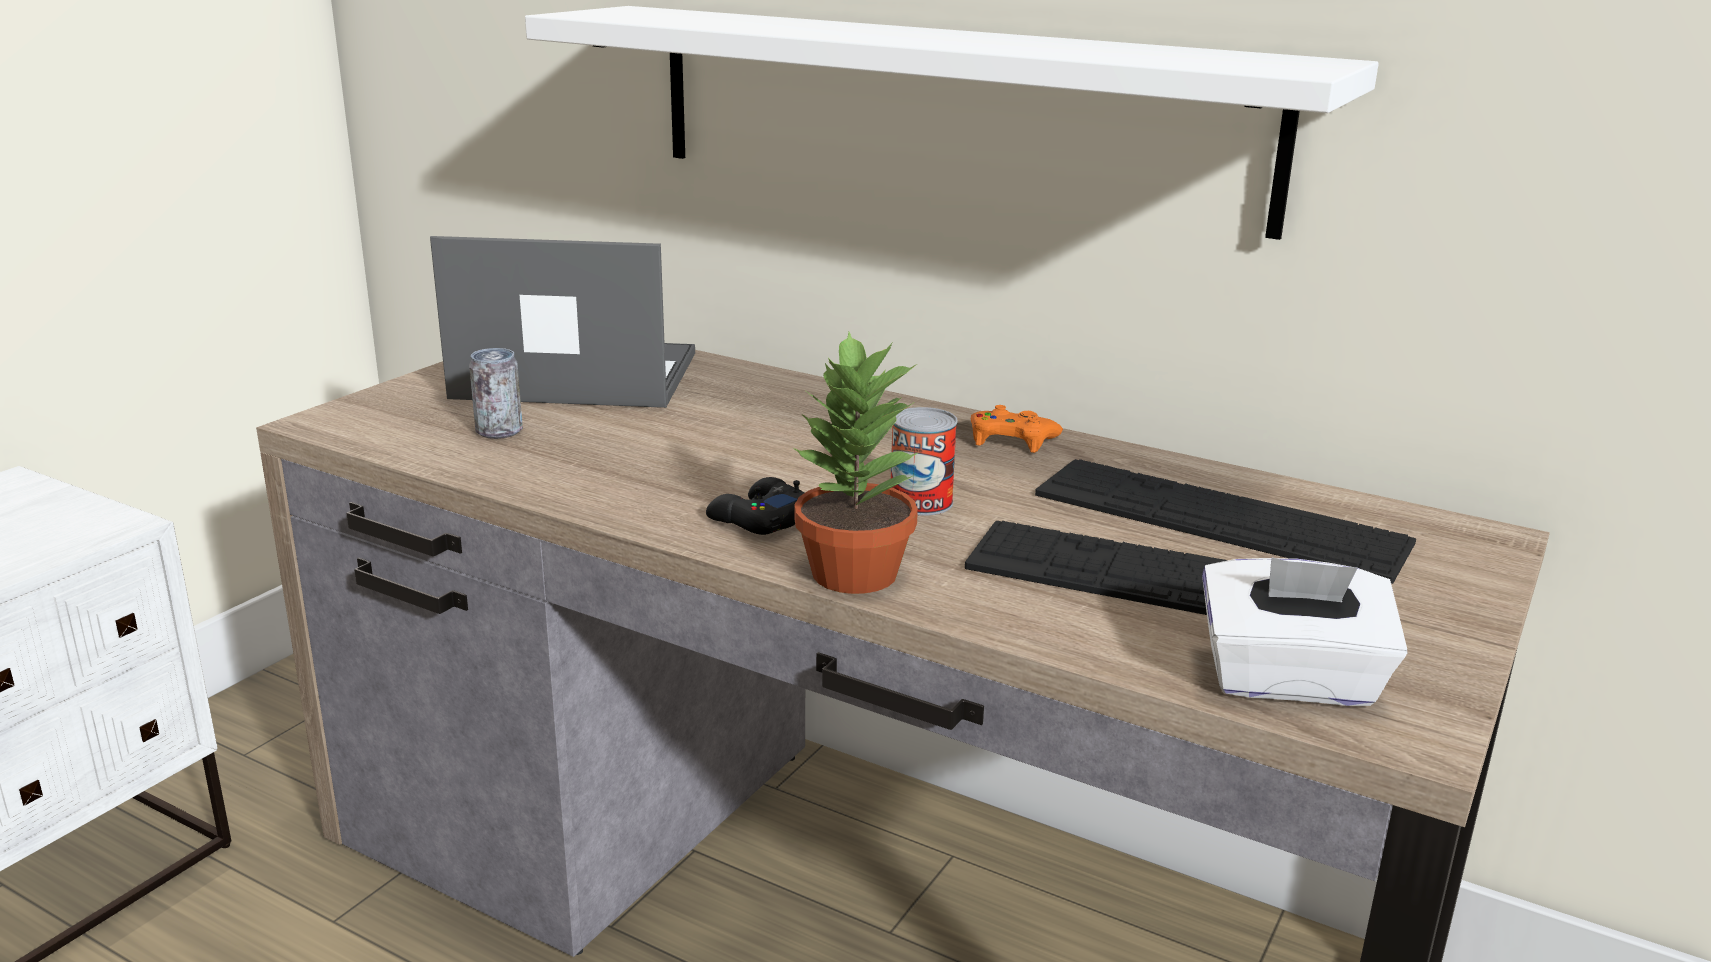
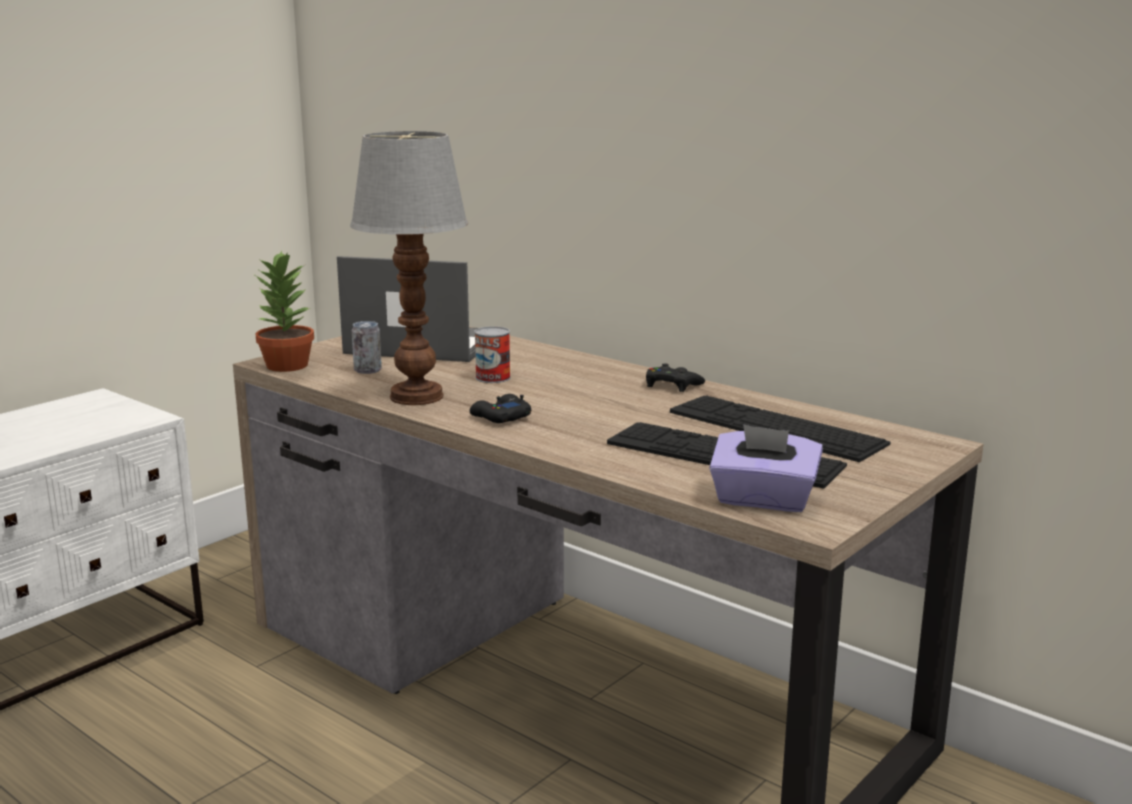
camera: 10 degrees right, 5 degrees down
(602, 484) = (417, 397): none -> table lamp
(854, 575) = (541, 443): potted plant -> potted plant (286, 366)
(921, 502) = (598, 413): can -> can (493, 377)
(948, 113) = (642, 186): white shelf -> none
(1011, 440) = (672, 385): orange game controller -> black game controller
(1290, 681) = (763, 500): white tissue box -> purple tissue box

